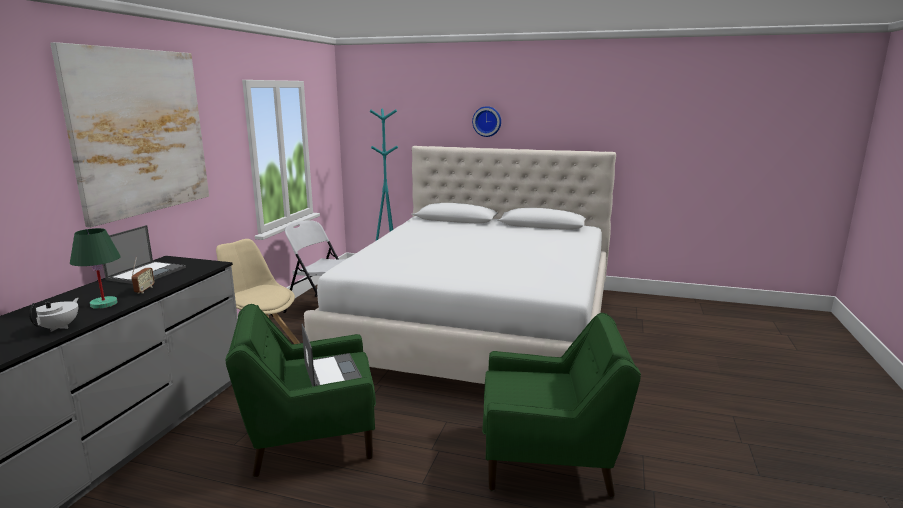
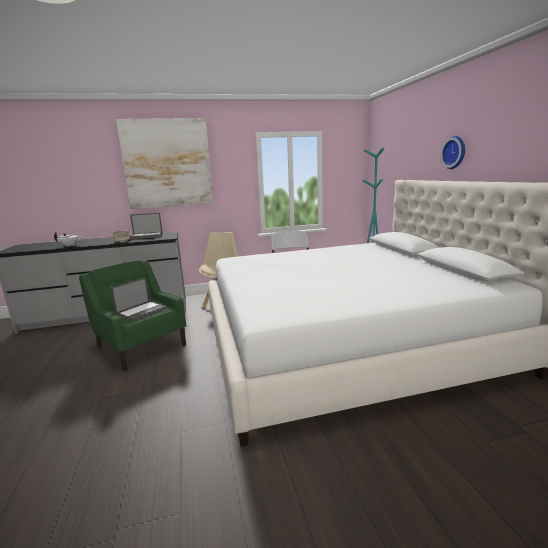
camera: 60 degrees right, 0 degrees up
(104, 304) = (100, 242): green table lamp -> none
(549, 458) = (151, 445): green armchair -> none

